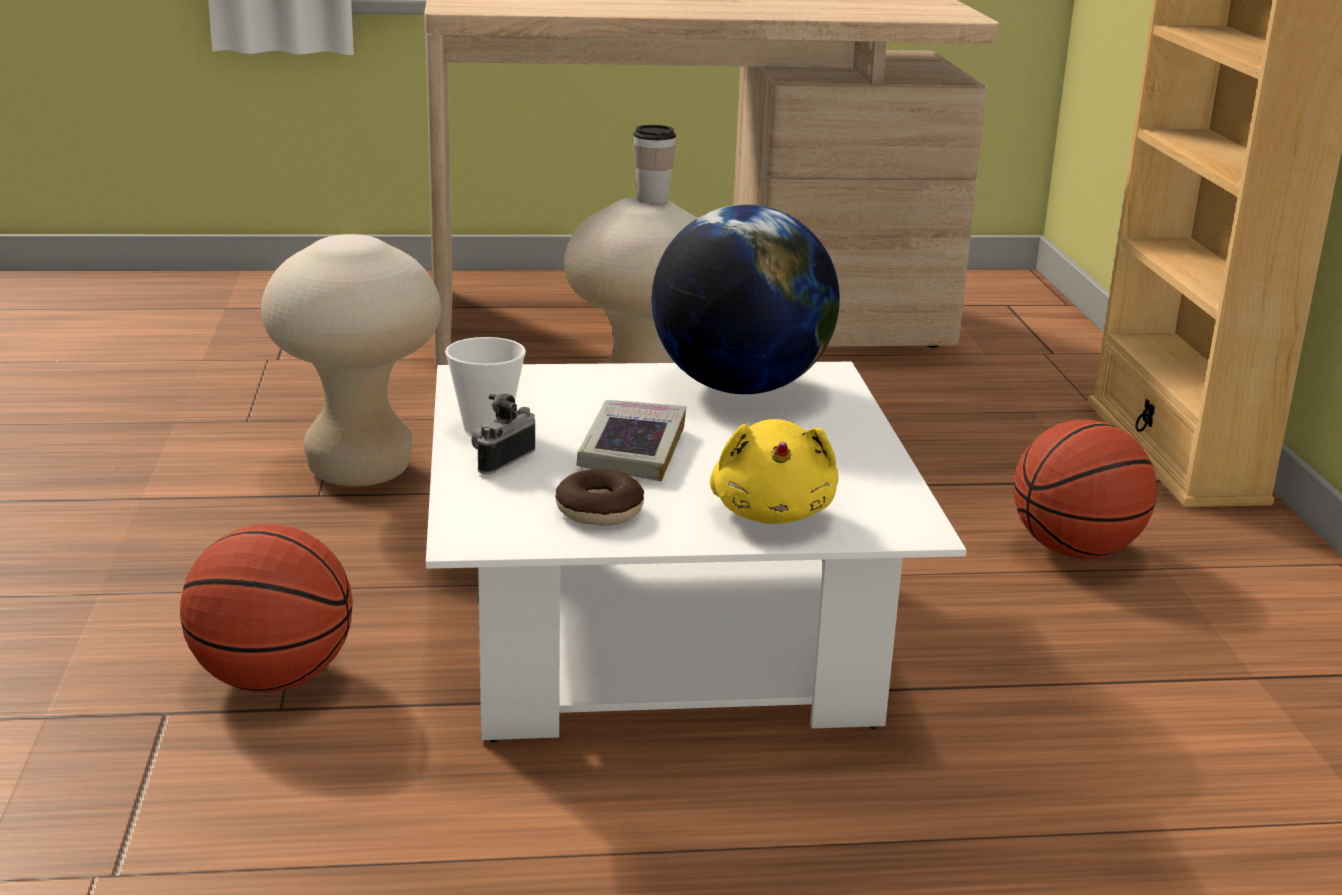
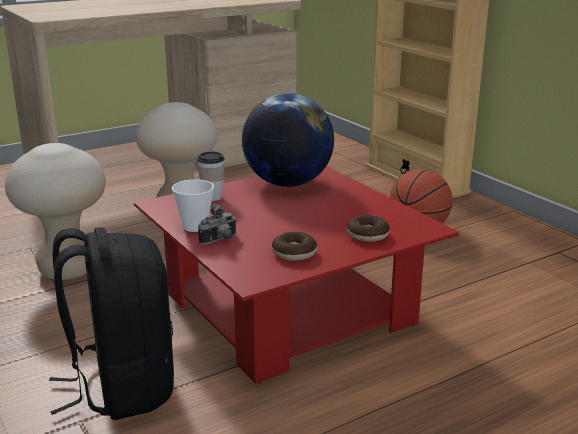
camera: 25 degrees left, 0 degrees up
(272, 679) = (121, 387): basketball -> black backpack
(500, 460) = (220, 240): camera -> camera turned 135 degrees counterclockwise
(632, 450) = (275, 222): book -> none
(652, 199) = (178, 103): cup -> cup (212, 197)
(664, 633) = (289, 309): white coffee table -> red coffee table
(772, 512) = (367, 235): yellow plush toy -> donut

